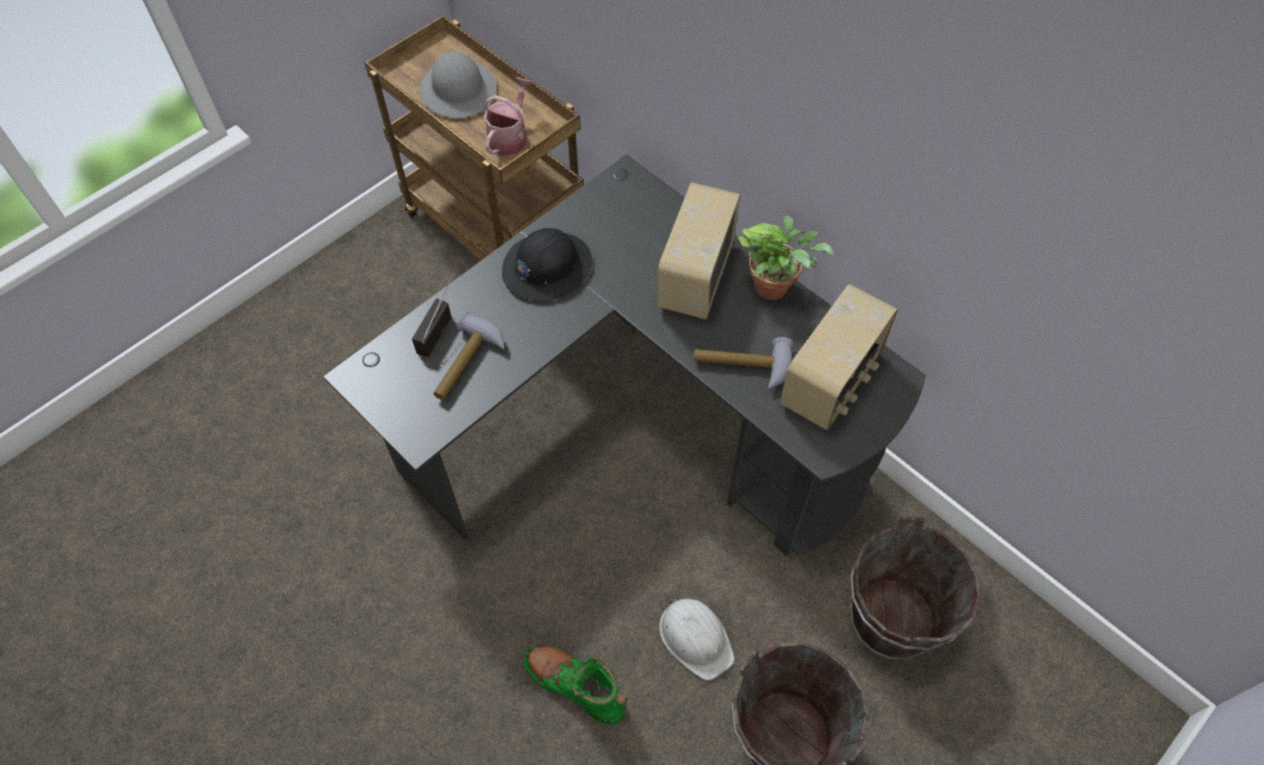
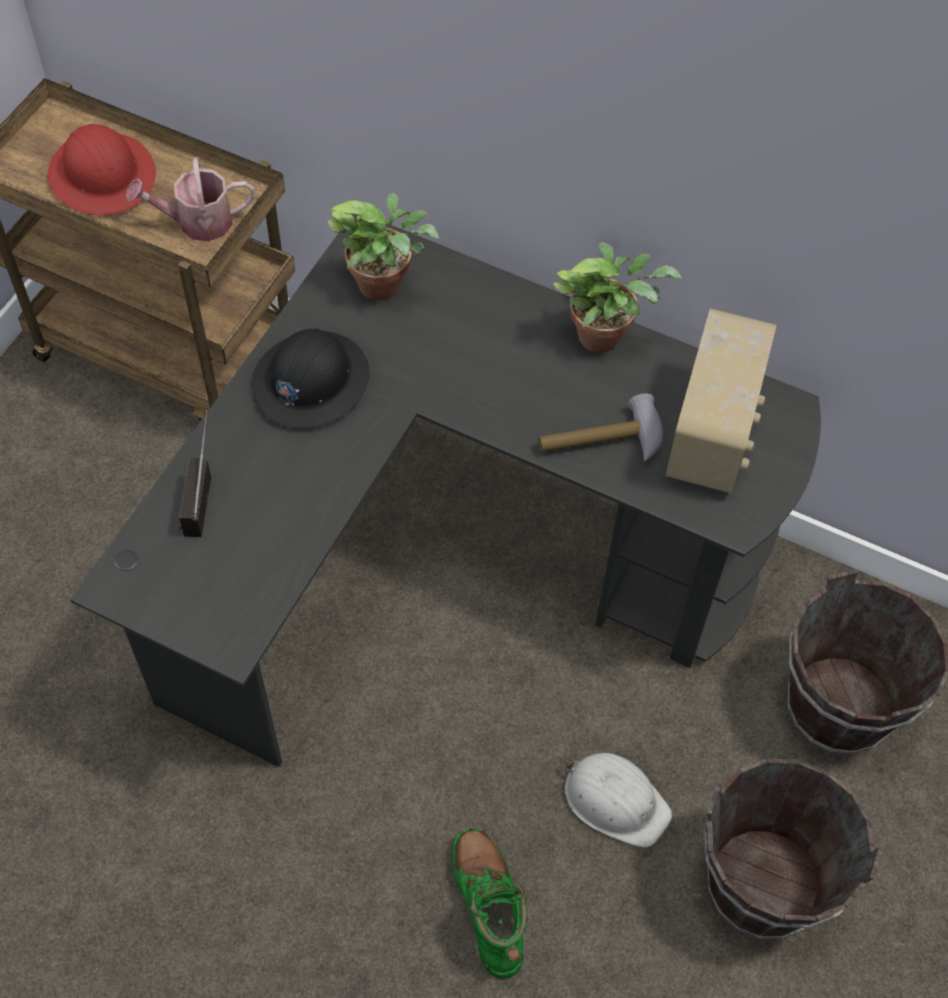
camera: 20 degrees left, 0 degrees up
(459, 90) = (103, 176): grey hard hat -> red hard hat
(467, 364) = (256, 532): hammer -> none
(510, 136) = (197, 222): watering can -> watering can turned 105 degrees counterclockwise
(575, 685) = (488, 905): green boot -> green boot turned 60 degrees clockwise
(627, 212) = (385, 284): none -> potted plant
(694, 276) = (501, 346): radio -> none

